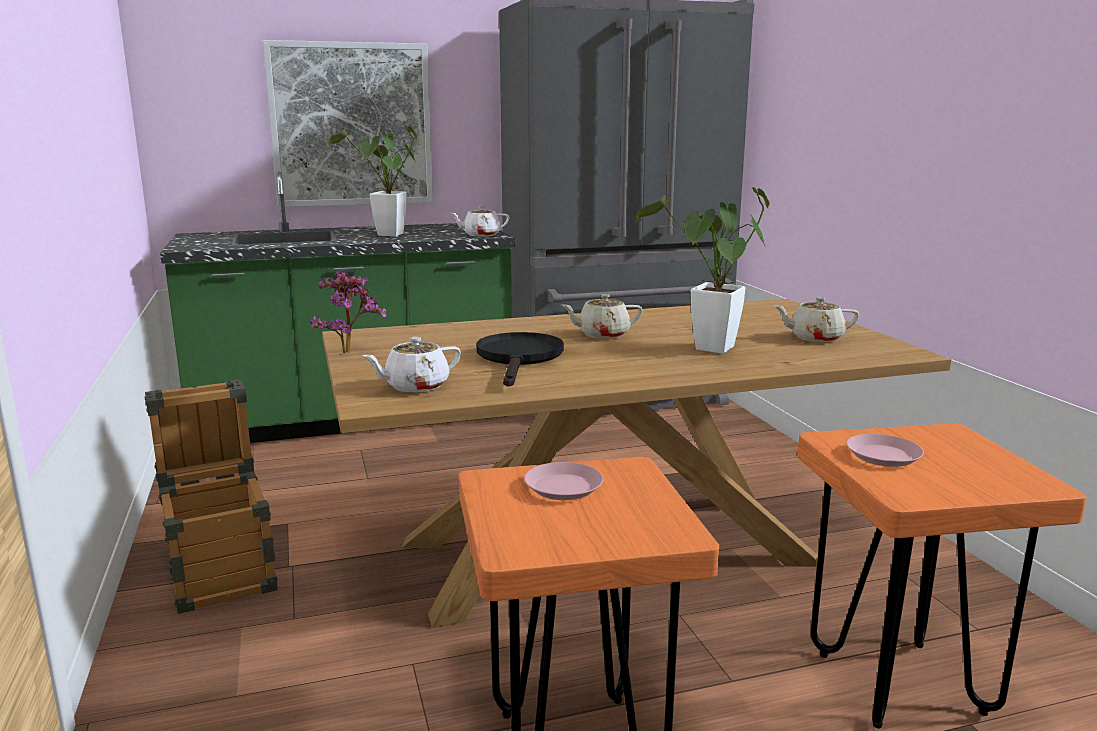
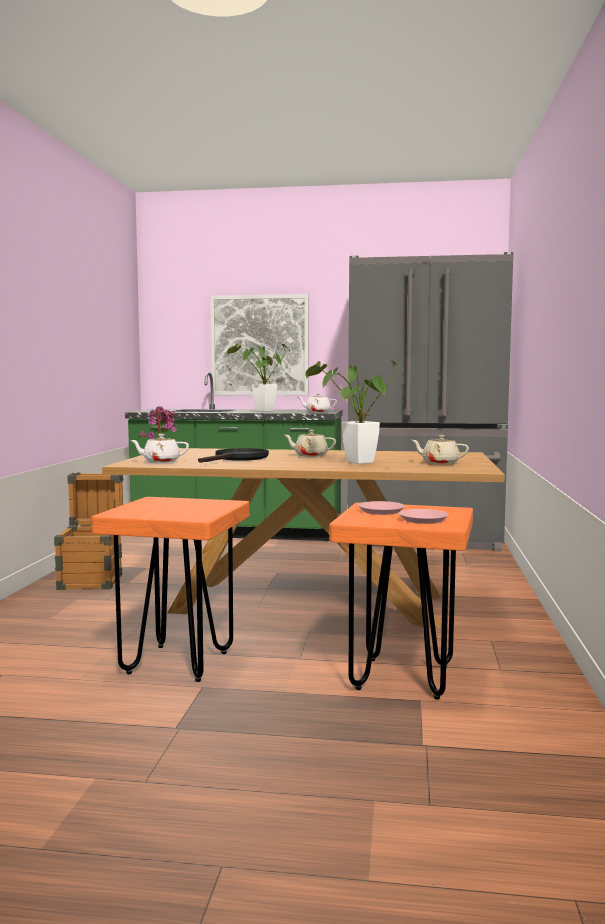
camera: 25 degrees right, 10 degrees down
(563, 487) = (181, 503): pink plate -> pink plate (423, 520)

